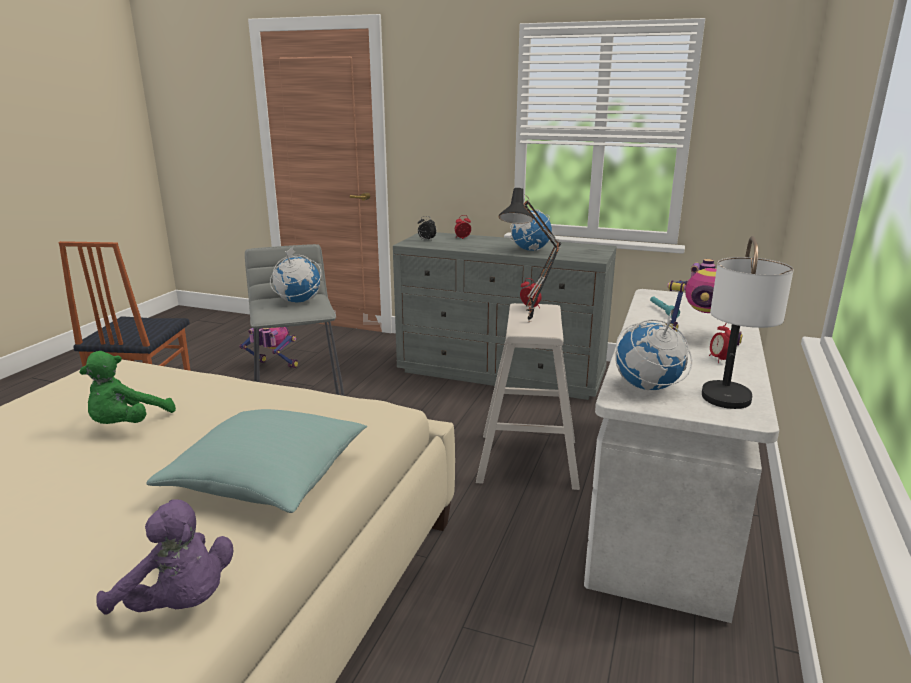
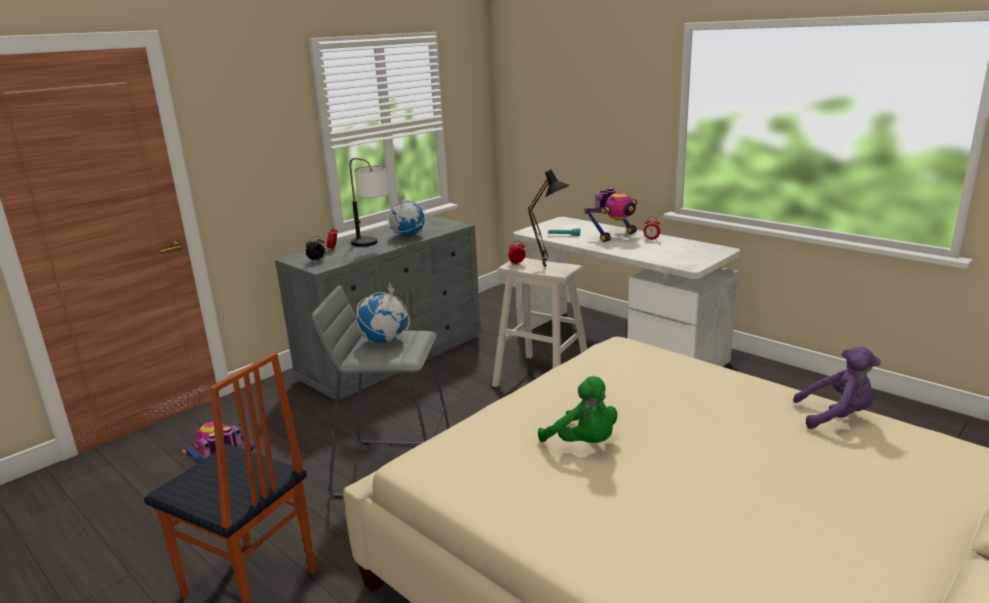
camera: 65 degrees left, 0 degrees up
(179, 604) = (836, 416): purple plush toy -> purple plush toy turned 45 degrees clockwise
(268, 479) = (703, 386): turquoise pillow -> none
(647, 388) = (680, 259): globe -> none
(727, 408) = (713, 251): table lamp -> table lamp (373, 245)

